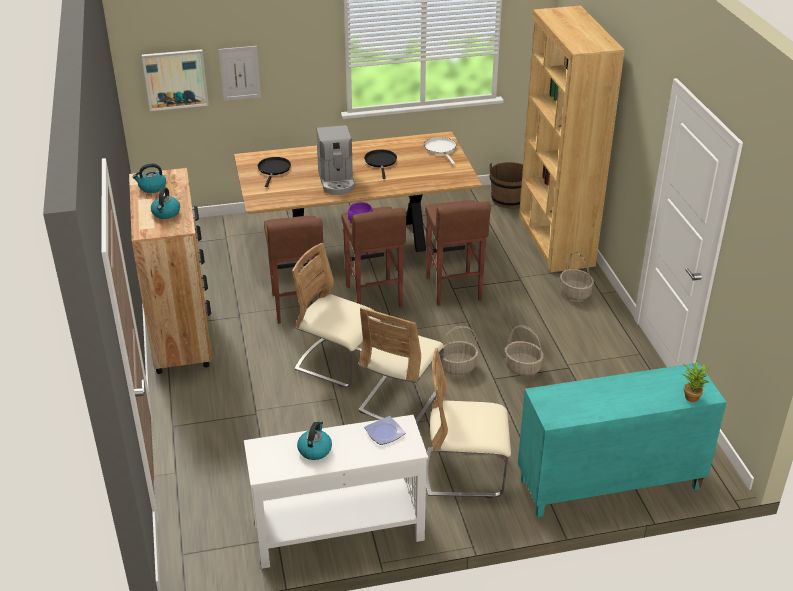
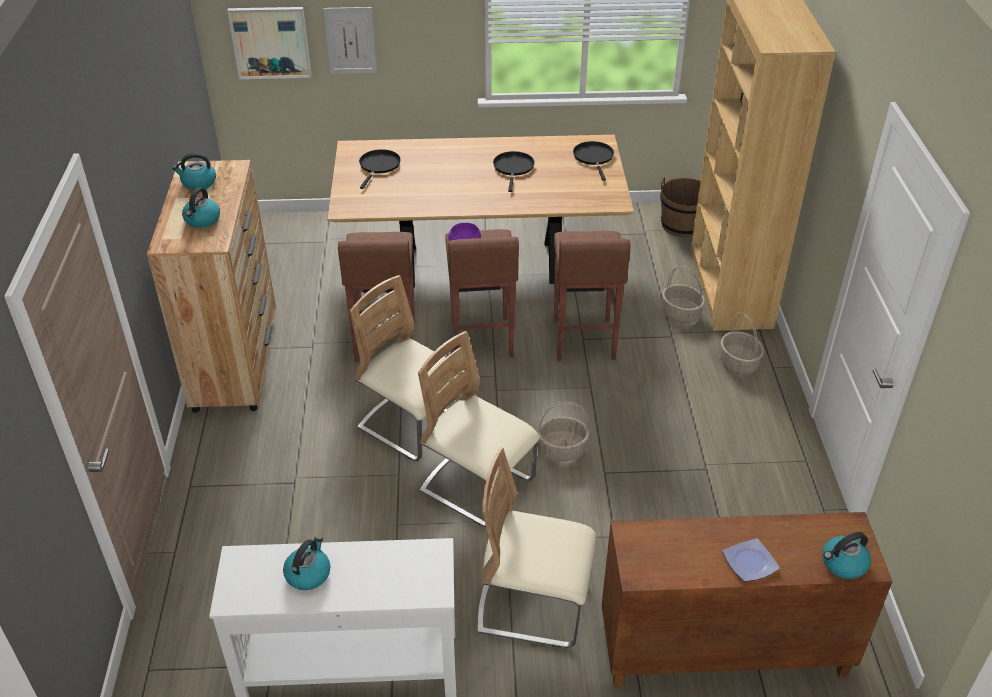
camera: 10 degrees right, 5 degrees up
(337, 181) = (451, 188): coffee machine -> none
(385, 433) = (408, 562): plate -> plate (751, 563)
(400, 399) = (477, 487): beige chair -> beige chair turned 90 degrees clockwise
(441, 149) = (594, 158): white frying pan -> black frying pan
(523, 367) = (646, 461): basket -> basket (681, 314)
(609, 485) = (722, 652): turquoise cabinet -> brown cabinet
(691, 395) = (843, 564): potted plant -> kettle

